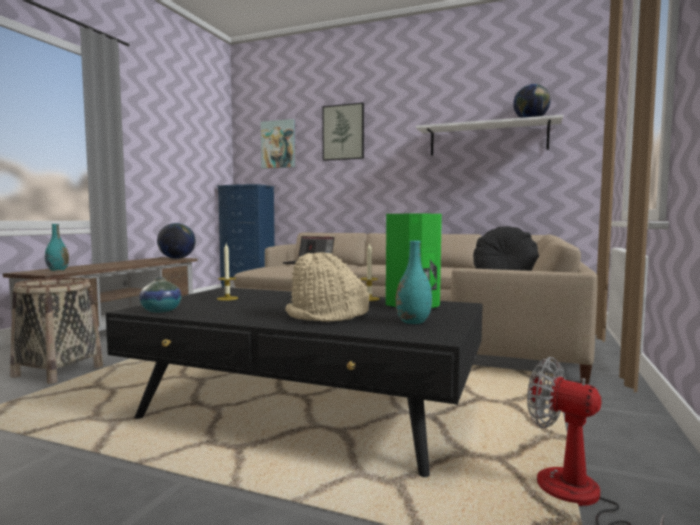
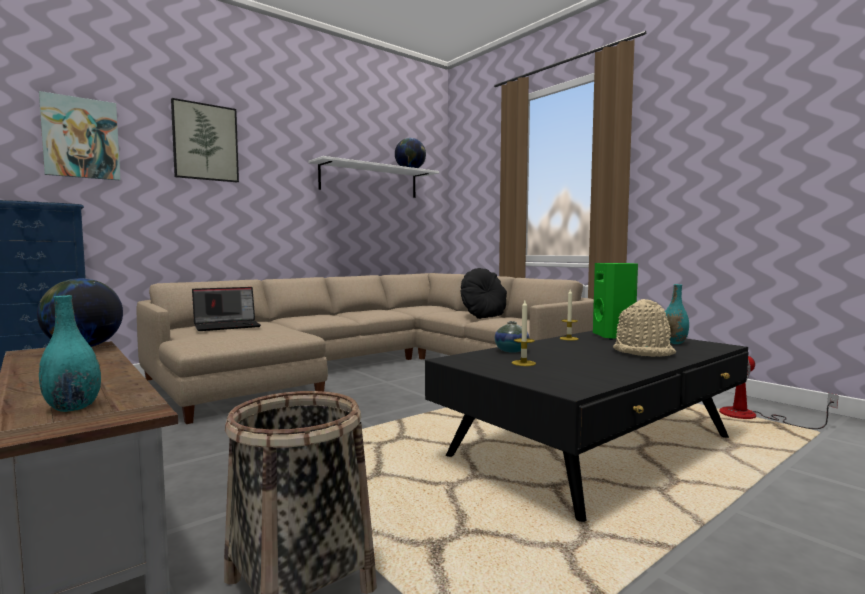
camera: 60 degrees left, 0 degrees up
(161, 311) = (588, 383): vase -> vase (511, 351)

